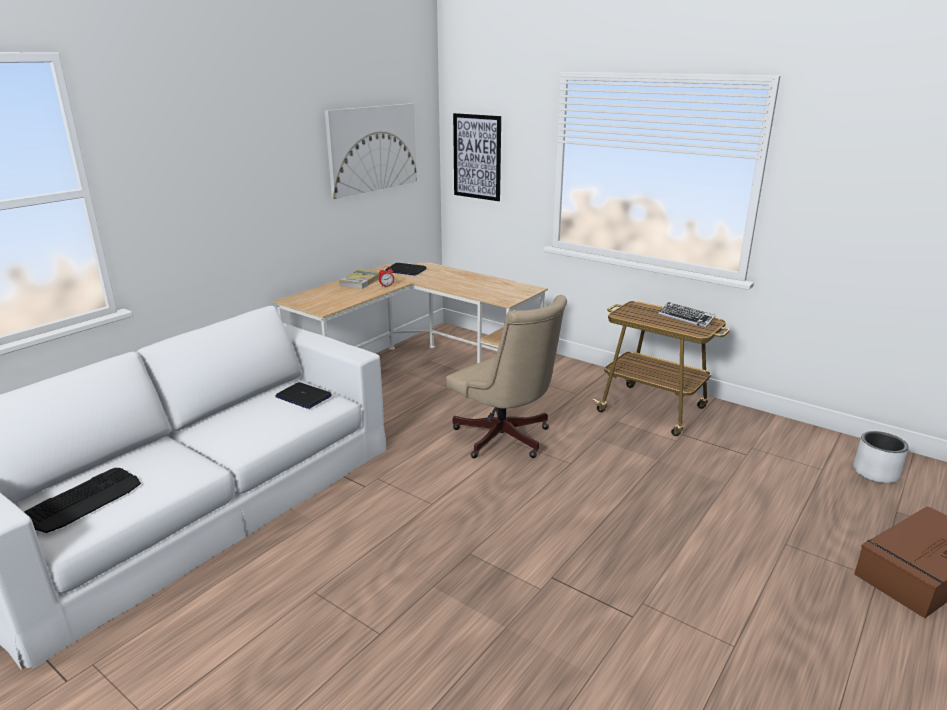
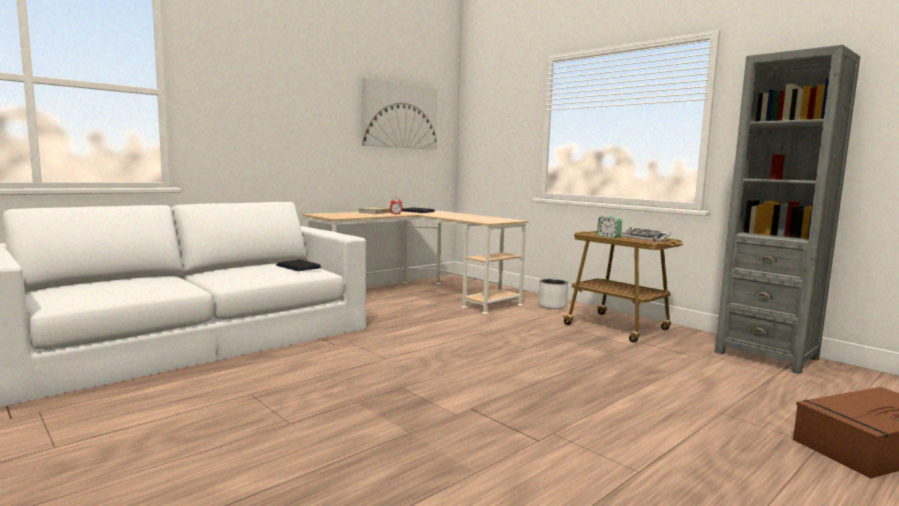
camera: 10 degrees right, 15 degrees down
(85, 500) = (85, 291): keyboard -> none
(477, 157) = (485, 132): picture -> none
(505, 440) = (472, 332): beige office chair -> none
(647, 319) = (608, 236): none -> alarm clock
(807, 441) = (766, 355): none -> grey bookcase
(875, 473) = (836, 380): white planter -> white planter (552, 306)

